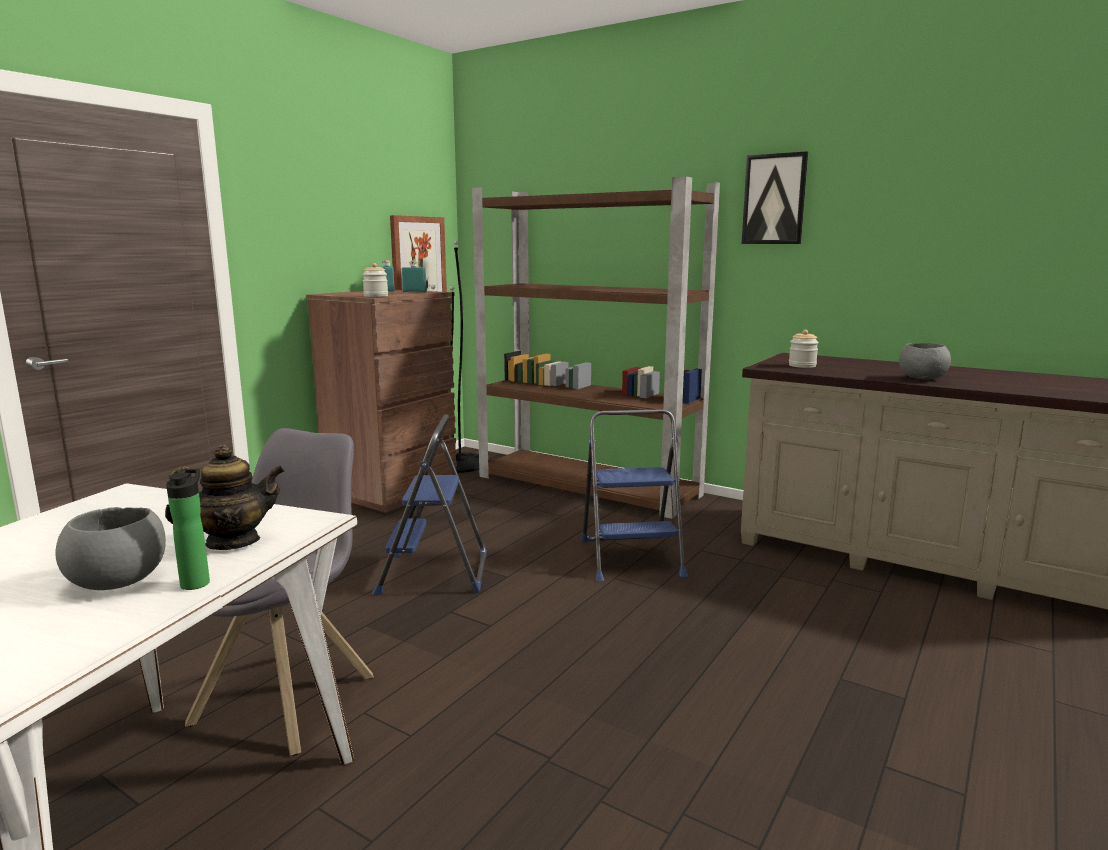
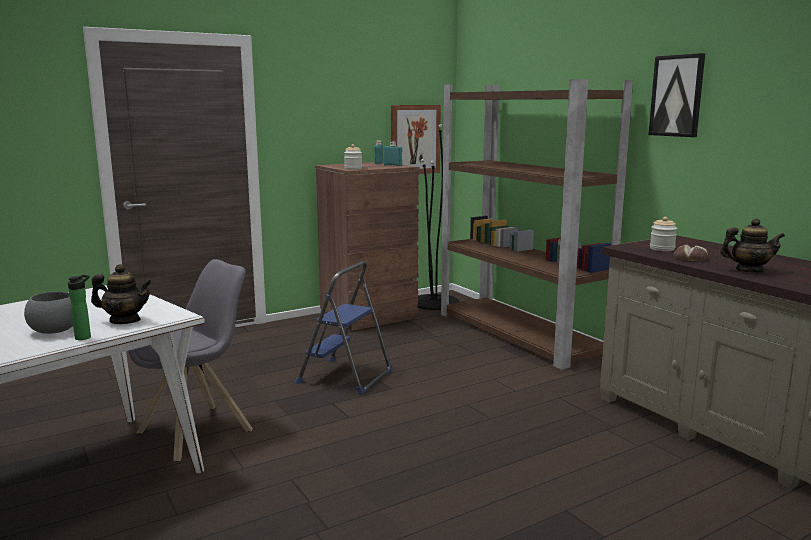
camera: 25 degrees right, 0 degrees up
(631, 555) = (497, 391): blue step ladder -> none
(847, 372) = (690, 258): none -> bread
(921, 378) = (748, 270): grey bowl -> teapot

